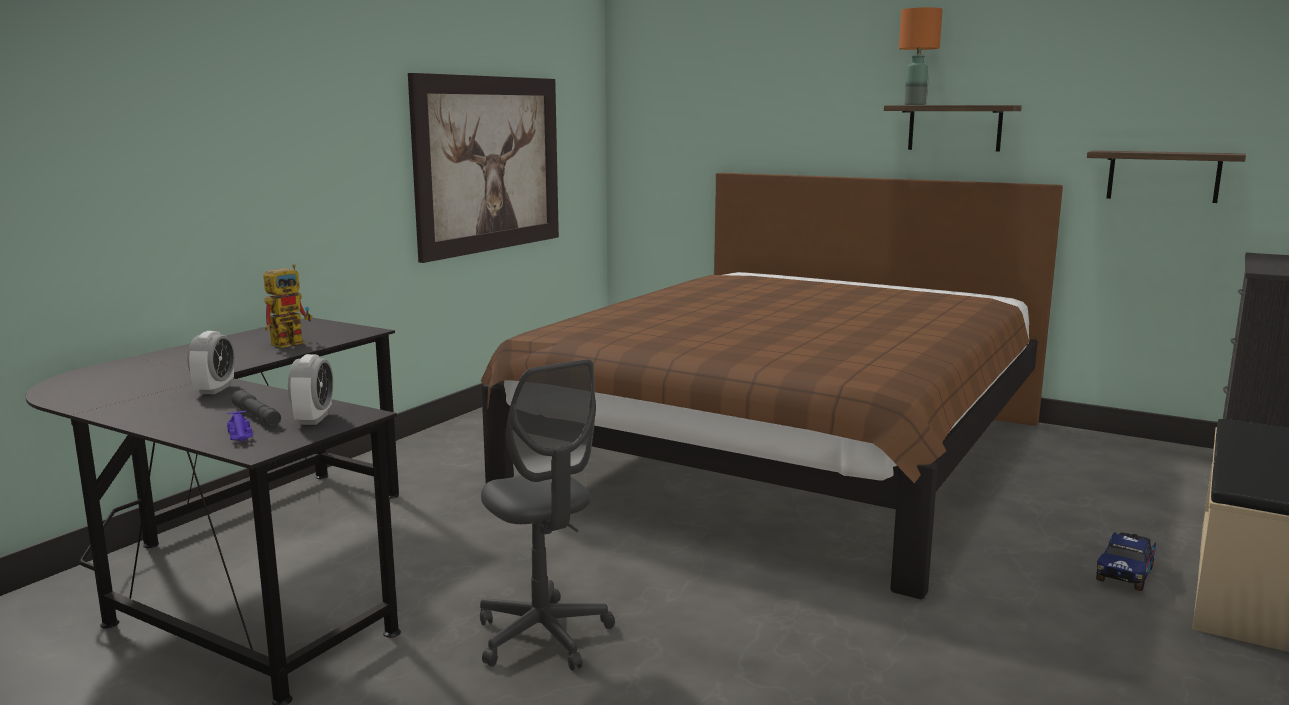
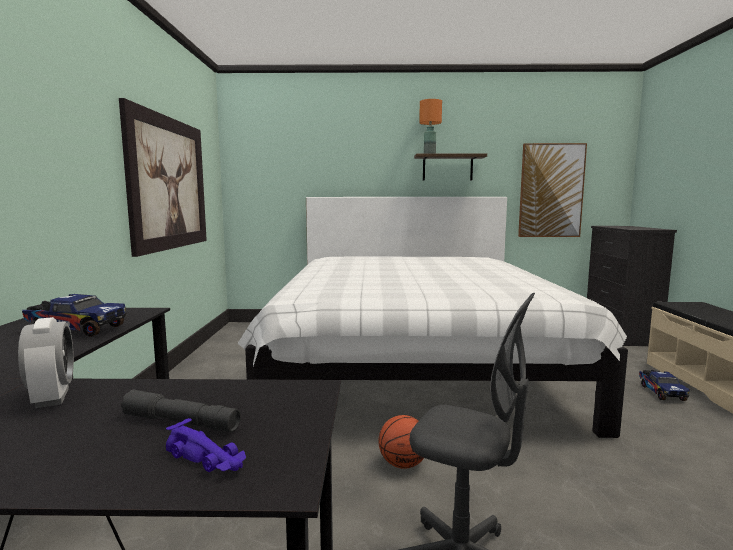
camera: 30 degrees left, 5 degrees down
(292, 342) = (76, 330): toy robot -> toy truck
(313, 419) = (265, 408): alarm clock -> none
(604, 553) = (403, 464): none -> basketball
(785, 454) = (412, 362): brown bed -> white bed
(1163, 176) = (551, 190): shelf -> picture

